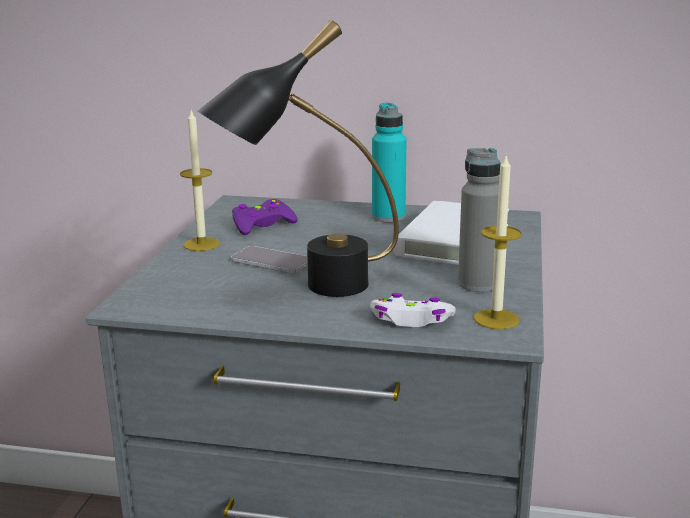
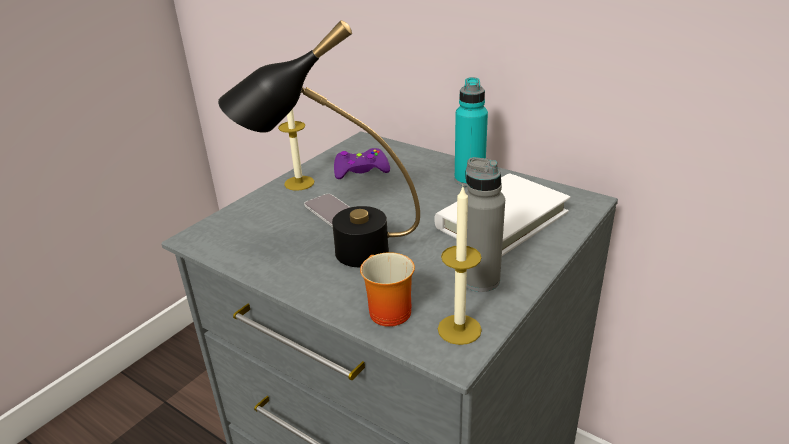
camera: 25 degrees right, 10 degrees up
(411, 320) = (384, 311): white game controller -> mug

